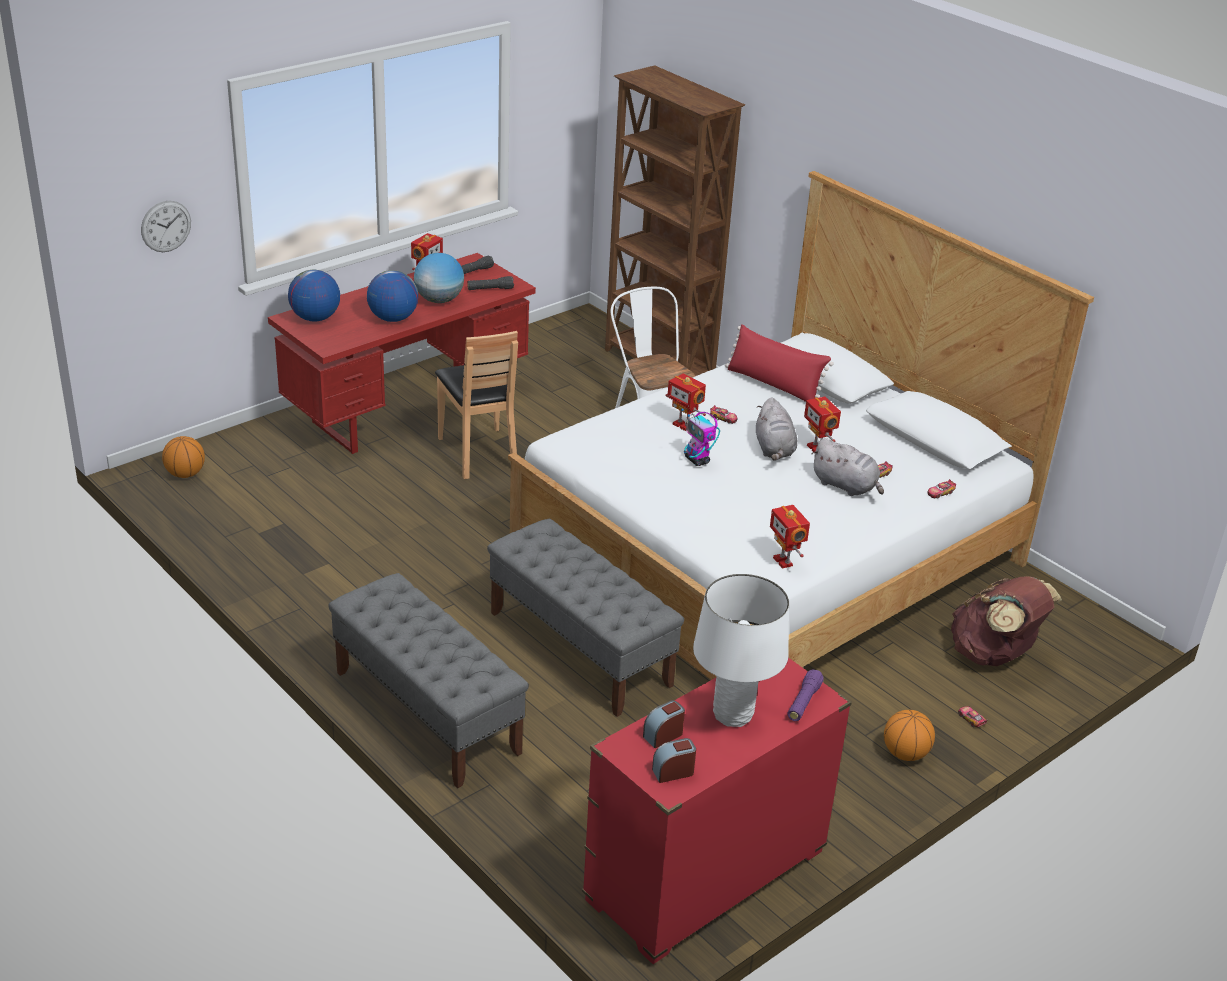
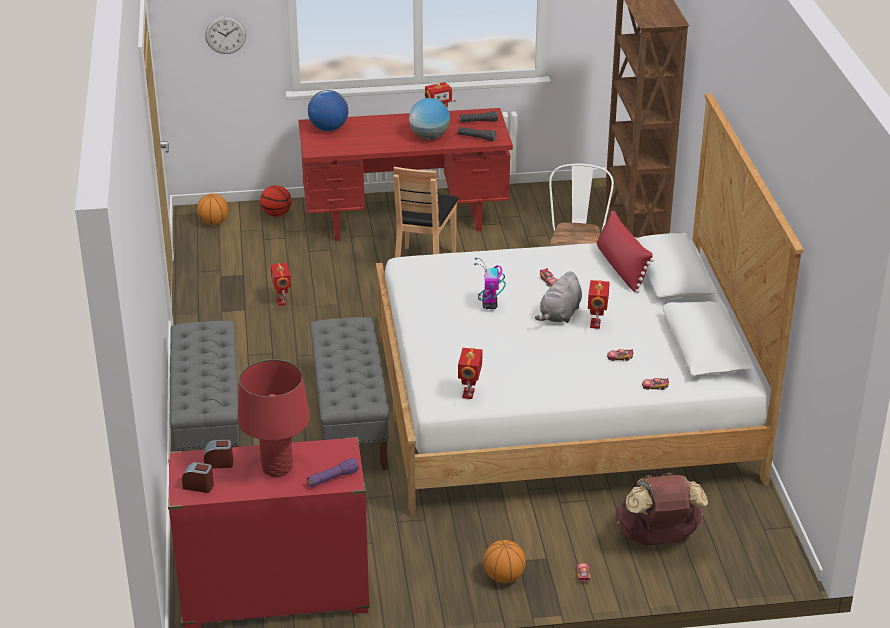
camera: 35 degrees right, 0 degrees up
(252, 443) = (276, 214): none -> basketball
(393, 318) = (381, 142): globe -> none
(683, 425) = (512, 277): toy robot -> toy robot (282, 301)
(733, 714) = (277, 468): white table lamp -> red table lamp
(846, 486) = (584, 358): grey plush toy -> none

